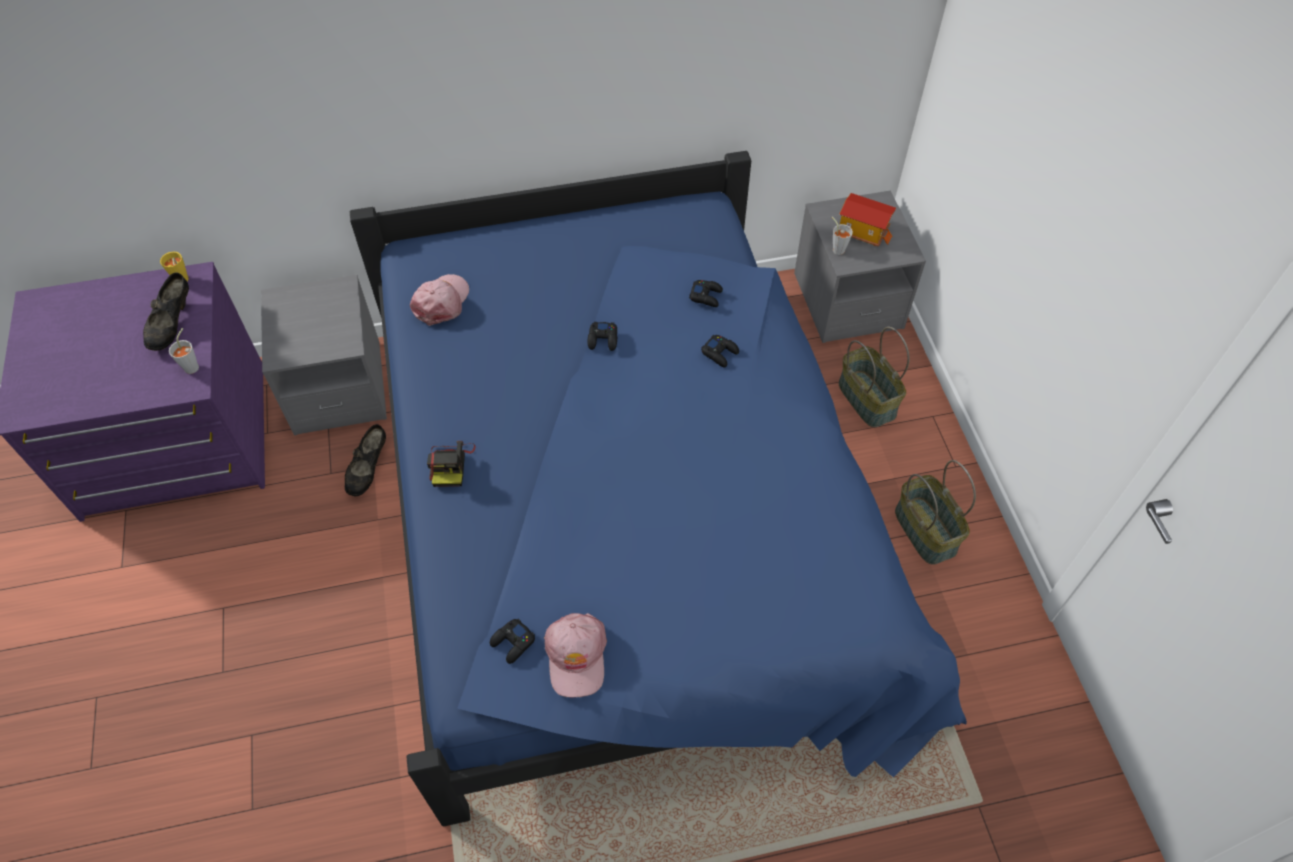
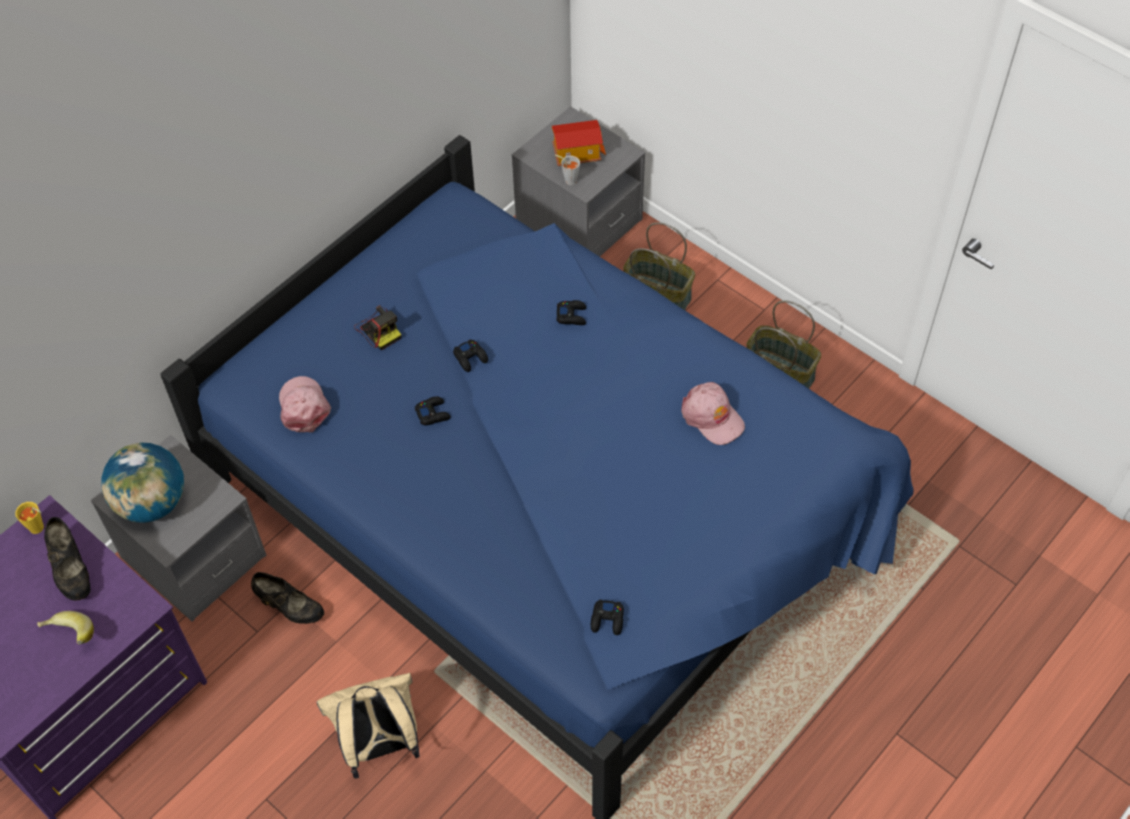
camera: 35 degrees left, 0 degrees up
(123, 374) = (69, 637): none -> banana
(193, 365) = (128, 590): grey cup -> none
(298, 317) = (152, 503): none -> globe
(336, 625) = (380, 745): none -> beige backpack
(368, 470) = (290, 607): black shoe -> black shoe turned 45 degrees counterclockwise
(451, 464) = (436, 528): camera -> camera (379, 330)
(576, 656) = (660, 598): pink cap -> pink cap (712, 417)
(706, 296) = (521, 276): black game controller -> black game controller (433, 413)

